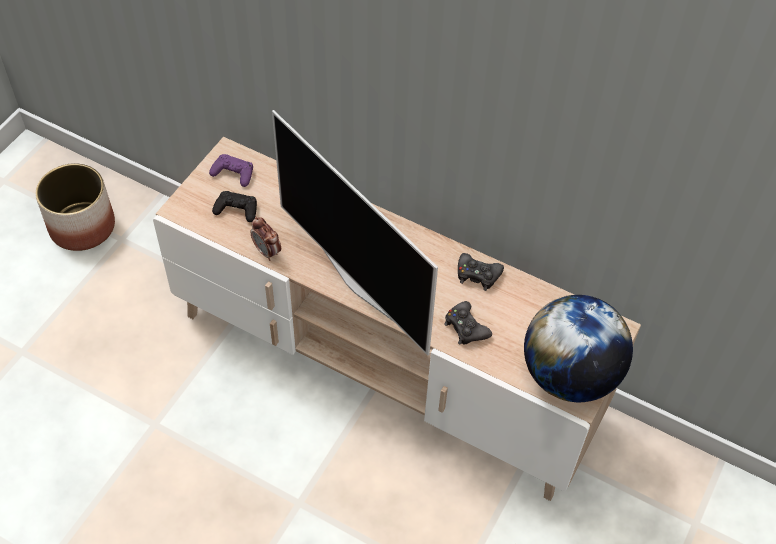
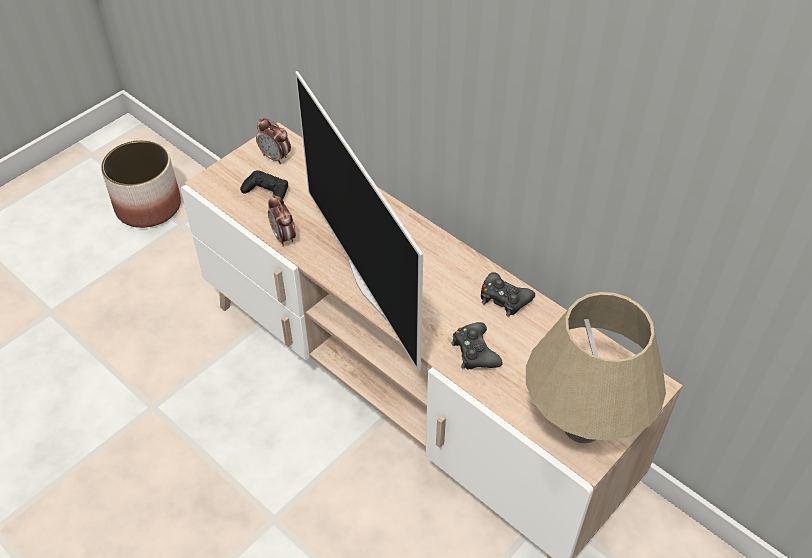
camera: 15 degrees right, 5 degrees down
(233, 173) = (275, 157): purple game controller -> alarm clock
(569, 375) = (582, 426): globe -> beige table lamp

